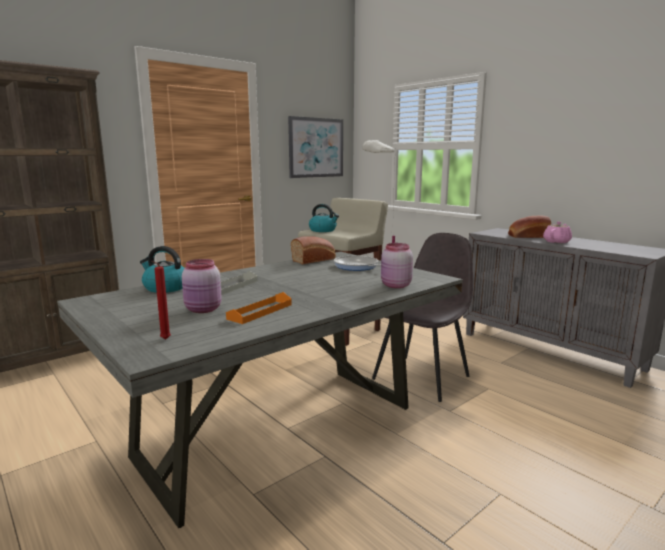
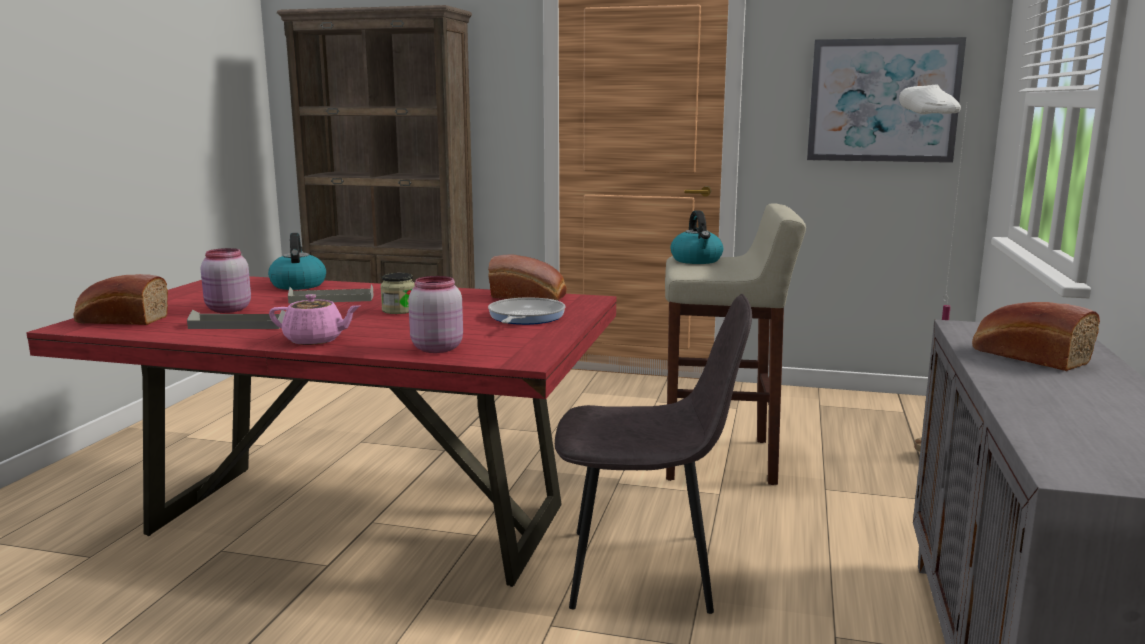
camera: 55 degrees right, 0 degrees up
(164, 340) = (120, 320): red candle -> bread
(260, 312) = (238, 325): orange tray -> grey tray
(279, 432) = (357, 521): grey dining table -> red dining table
(295, 280) = (399, 310): none -> jar
(557, 242) = (1025, 383): pink teapot -> pink teapot (315, 340)

